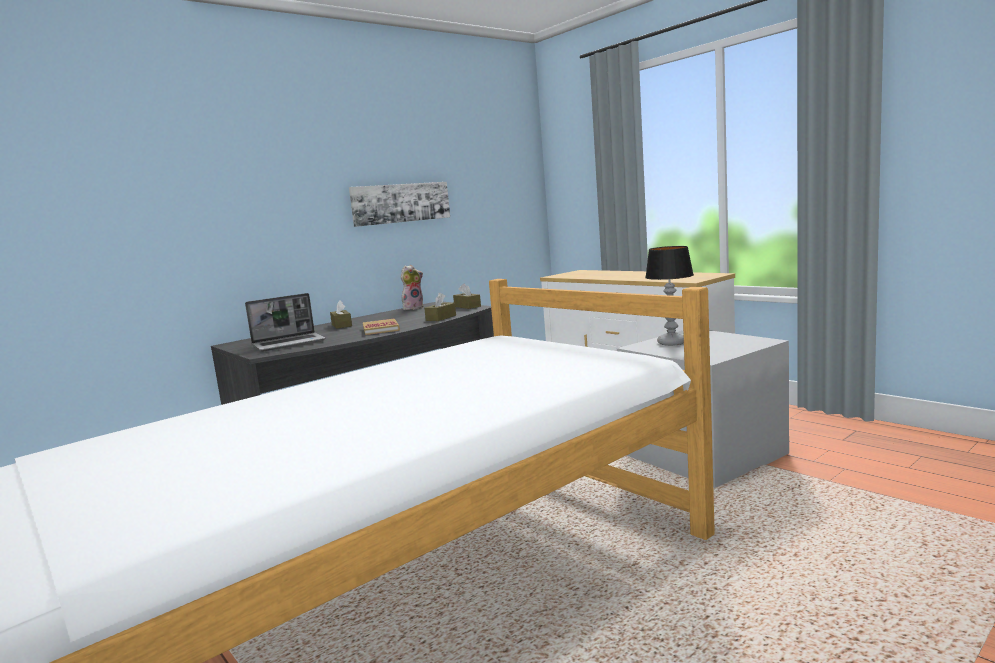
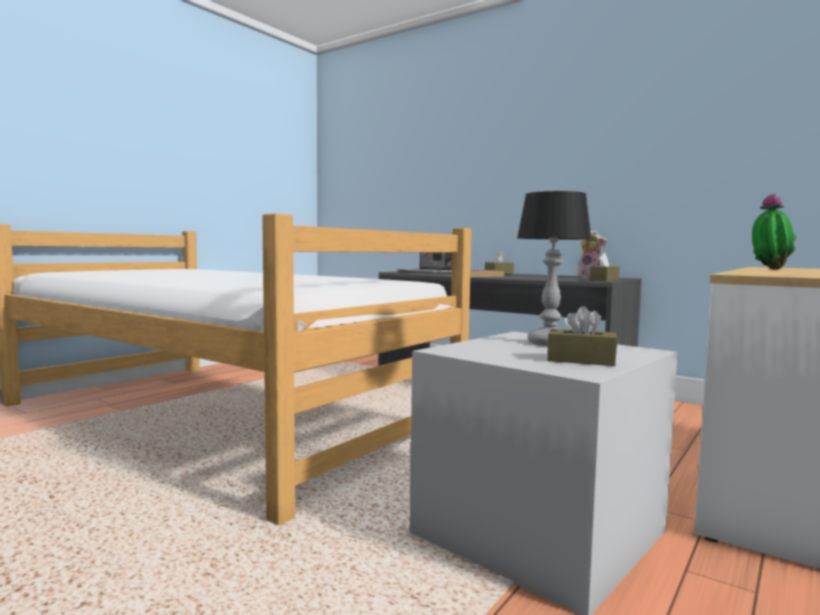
camera: 75 degrees right, 5 degrees down
(400, 203) = (615, 164): picture -> none
(441, 318) = (533, 279): brown tissue box -> brown tissue box (581, 360)
(610, 277) = (769, 269): none -> potted plant

